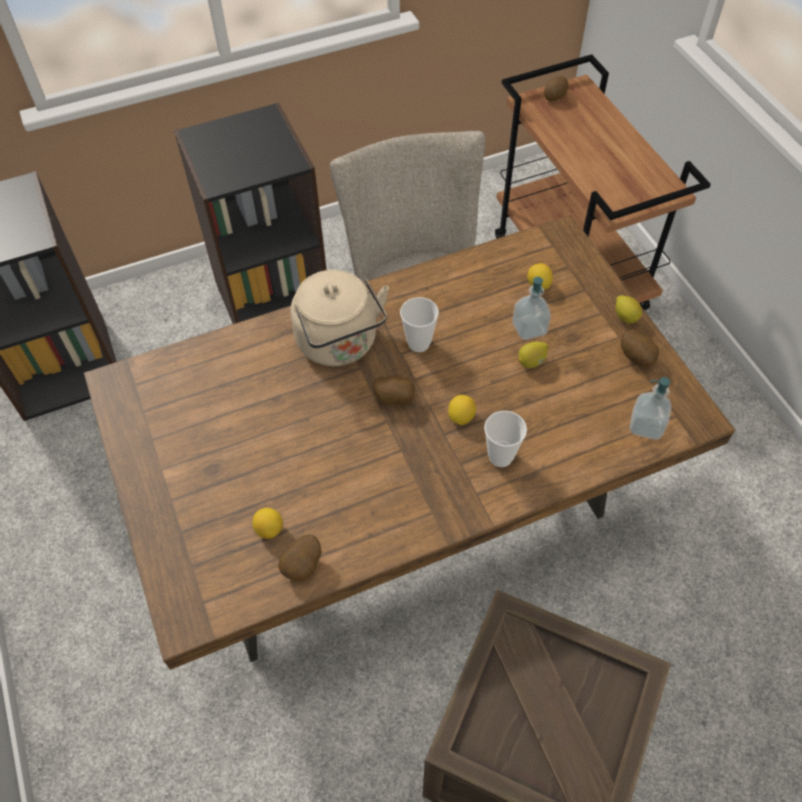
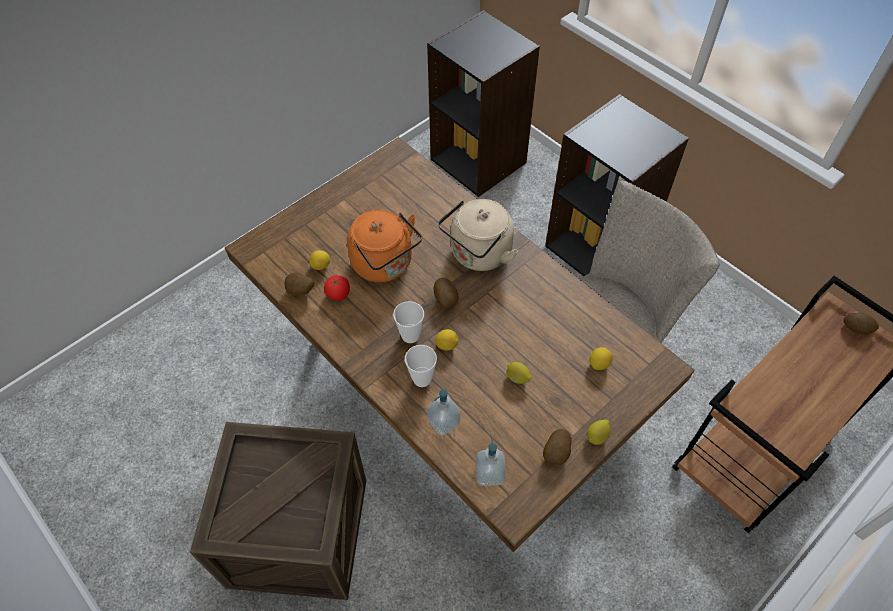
camera: 70 degrees right, 0 degrees up
(306, 449) = (385, 265): none -> orange kettle
(329, 518) = (338, 294): none -> tomato
(419, 343) = (501, 300): cup -> cup (410, 335)
(529, 328) = (550, 368): soap dispenser -> soap dispenser (443, 422)

